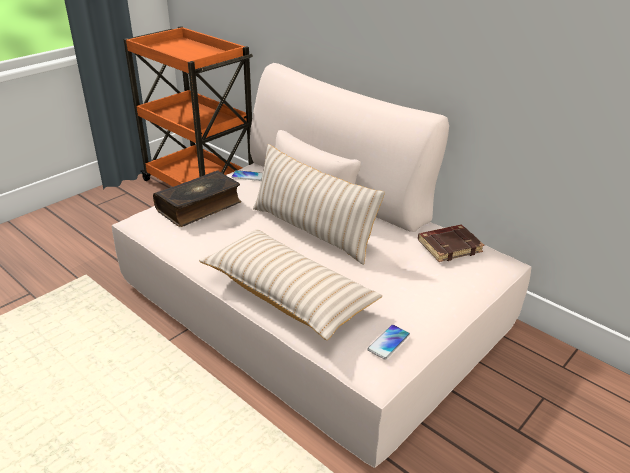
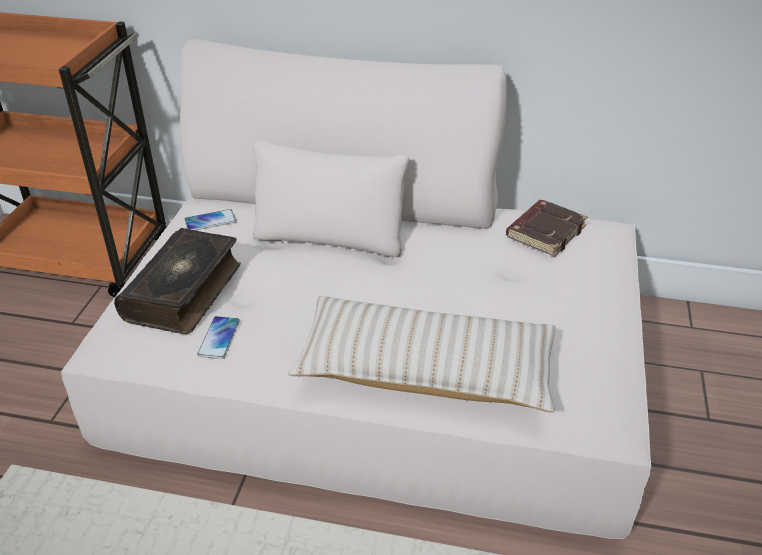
camera: 30 degrees left, 5 degrees up
(312, 230) = (370, 270): beige pillow -> none
(388, 342) = (596, 381): phone -> phone (219, 338)

